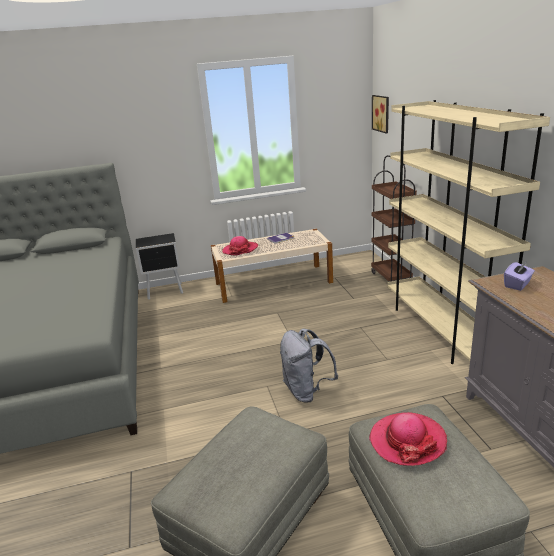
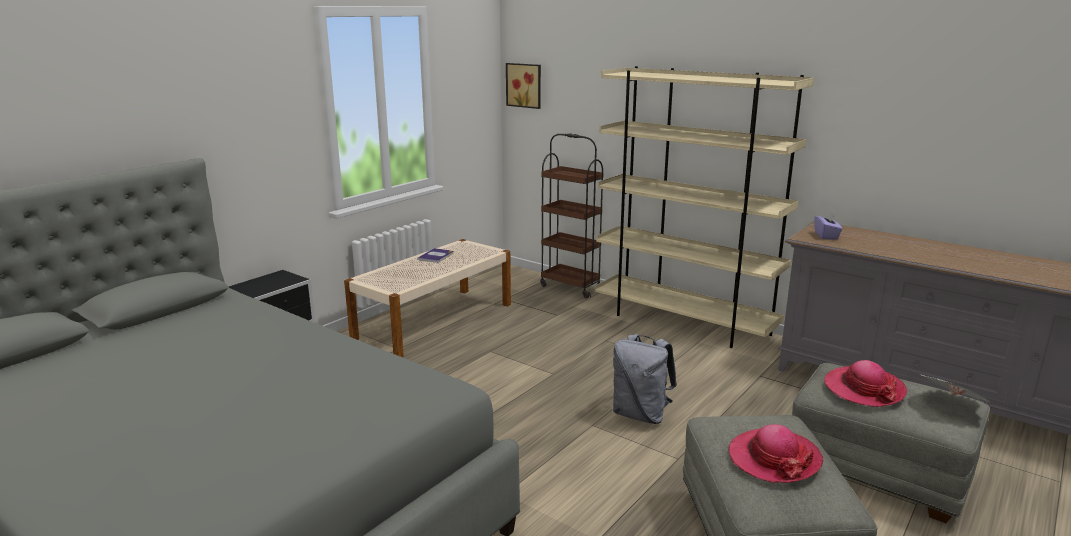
camera: 40 degrees left, 5 degrees down
(240, 250) = (402, 277): hat -> hat (773, 458)
(471, 494) = (953, 405): none -> newspaper

